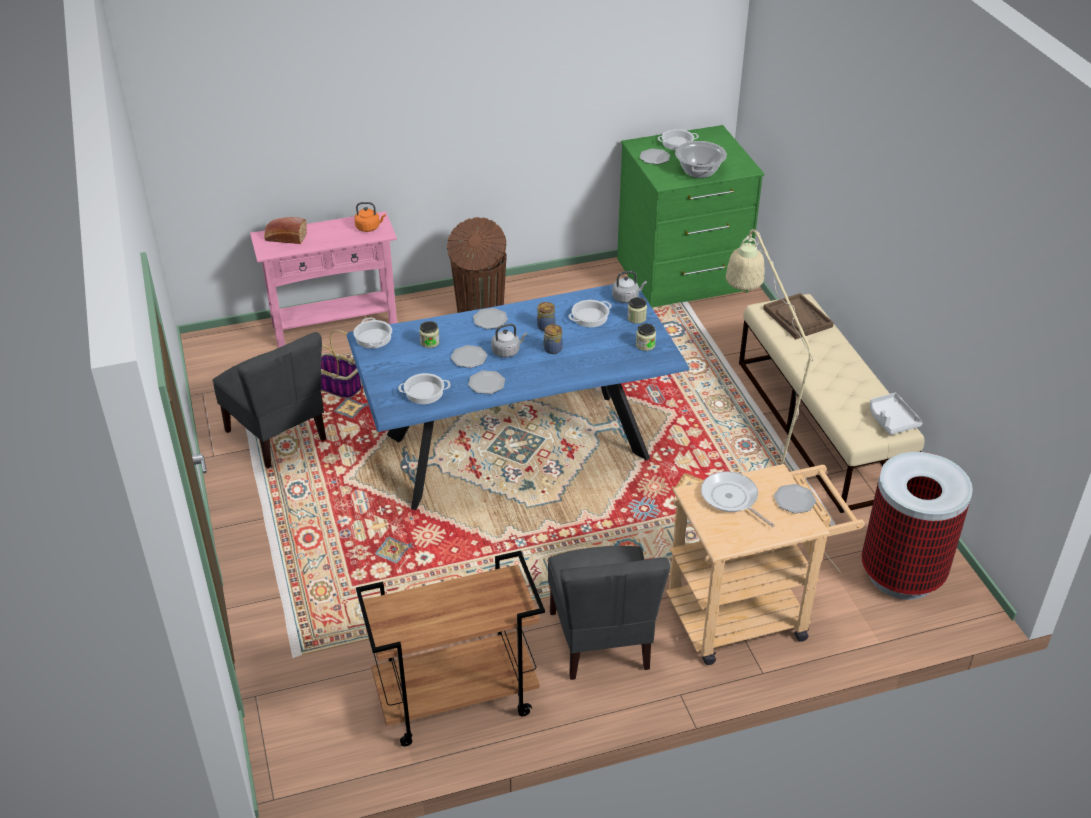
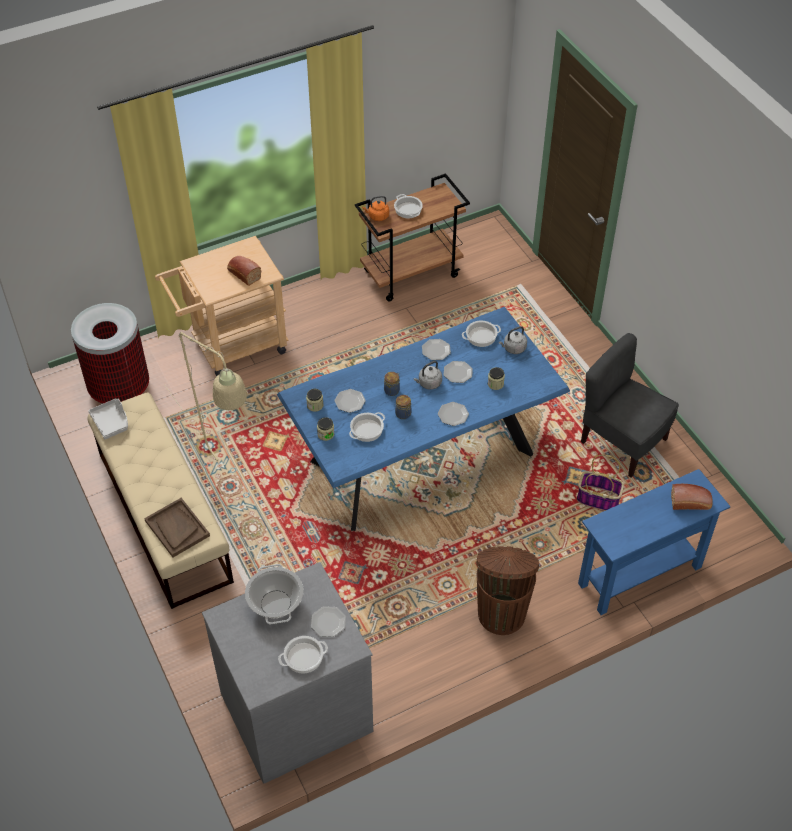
camera: 170 degrees right, 10 degrees up
(334, 325) = (639, 575): pink console table -> blue console table
(369, 227) = (616, 530): orange kettle -> orange kettle (377, 216)
(373, 338) = (544, 382): cooking pot -> cooking pot (408, 210)
(601, 640) = (329, 318): grey chair -> none
(626, 298) = (337, 457): grey kettle -> grey kettle (513, 348)
(682, 276) = (295, 710): green dresser -> grey dresser
(731, 499) = (243, 274): frying pan -> bread
(795, 500) = (200, 277): plate -> plate (349, 401)

